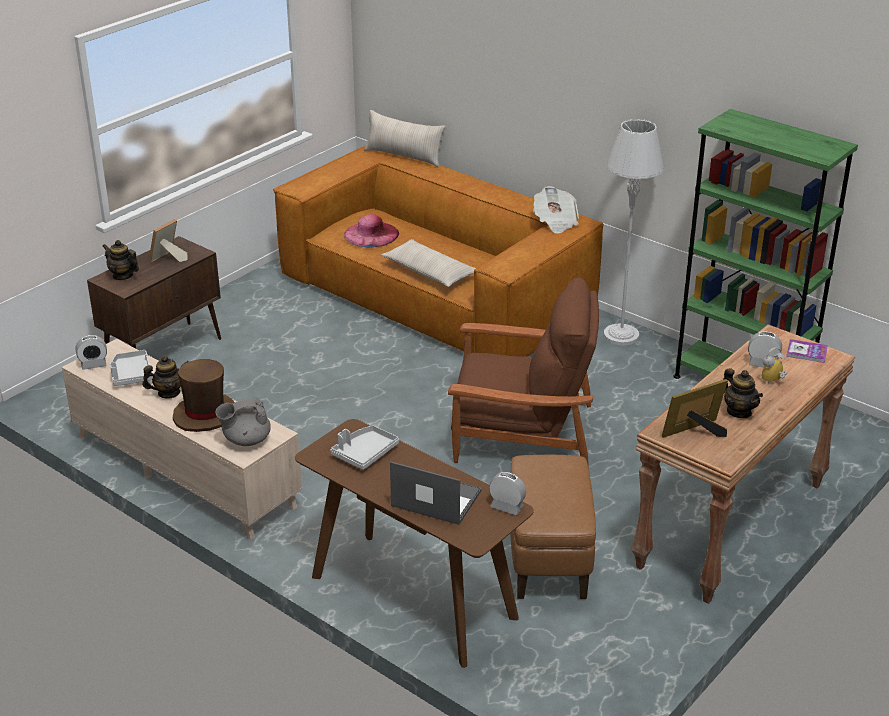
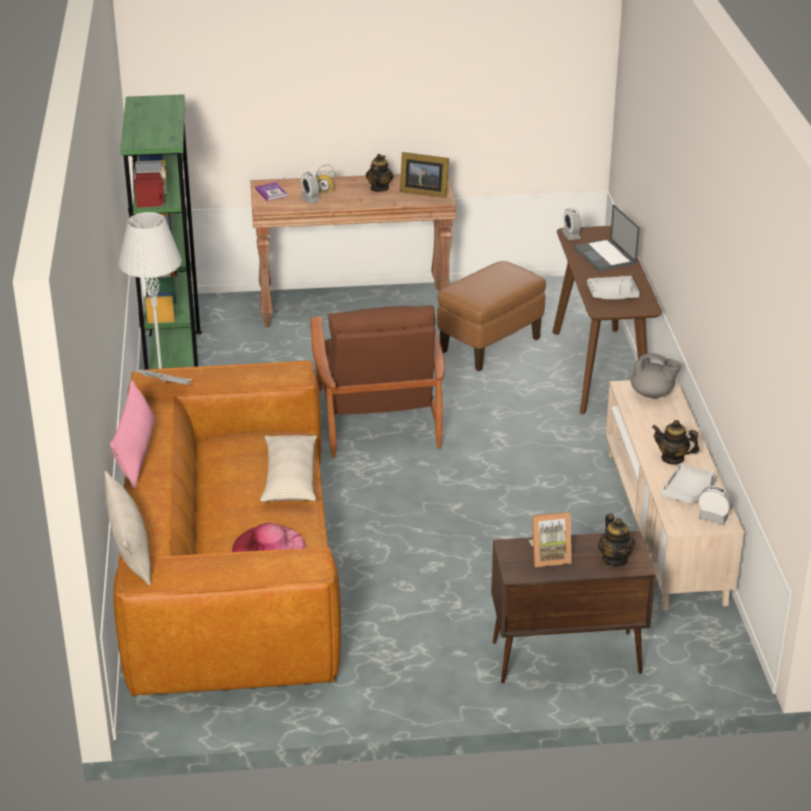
camera: 135 degrees left, 0 degrees up
(205, 415) = (662, 426): brown hat -> none
(494, 188) = (136, 455): none -> pink pillow
(521, 433) = (377, 417): brown armchair -> brown armchair turned 150 degrees counterclockwise

